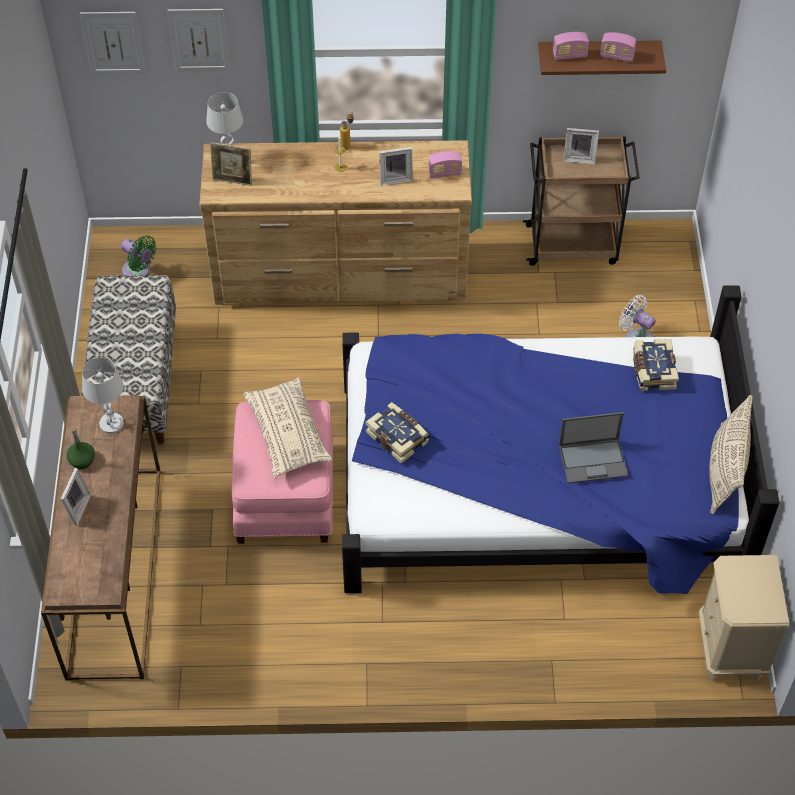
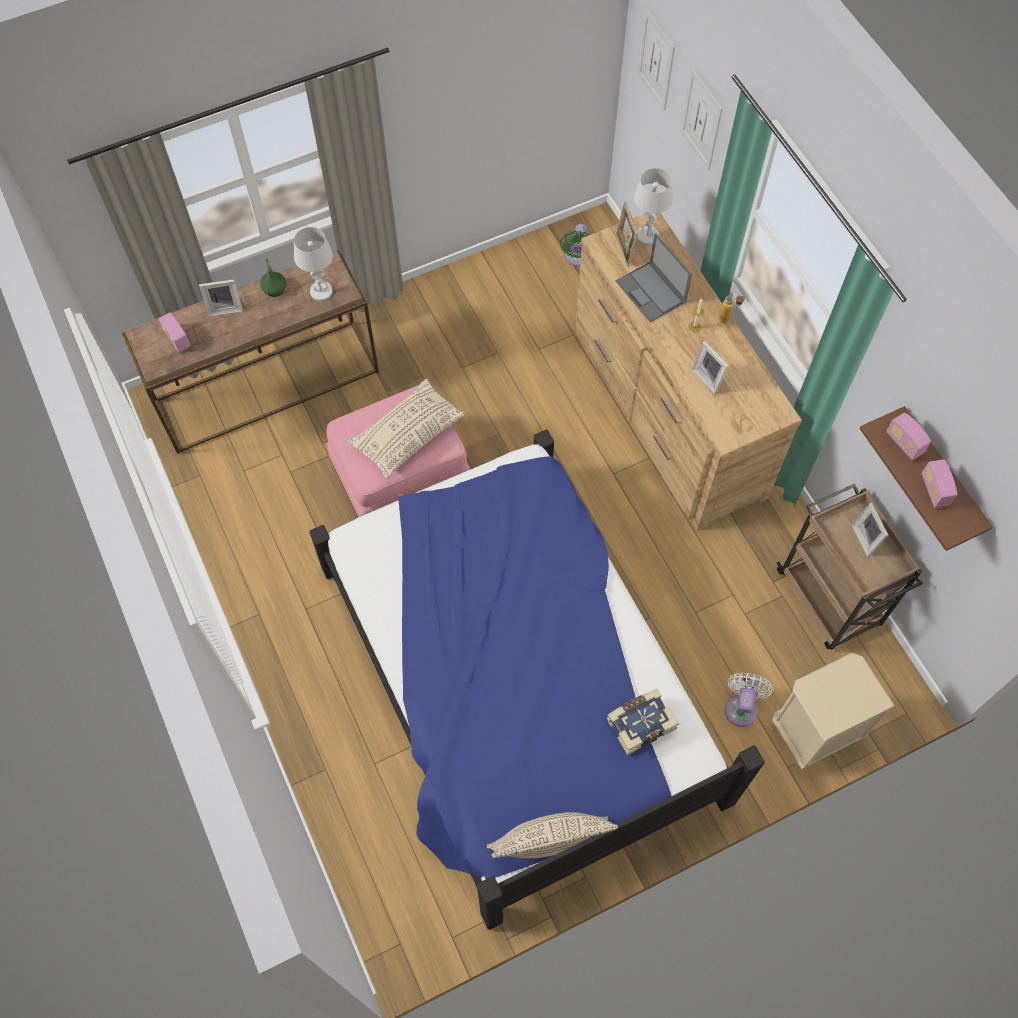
camera: 65 degrees right, 10 degrees up
(135, 383) = (459, 312): bench -> none
(398, 437) = (440, 523): book -> none
(445, 173) = (743, 417): radio -> radio (177, 339)
(593, 460) = (497, 707): laptop -> laptop (651, 292)
(731, 648) = (408, 935): beige nightstand -> beige nightstand (814, 731)

